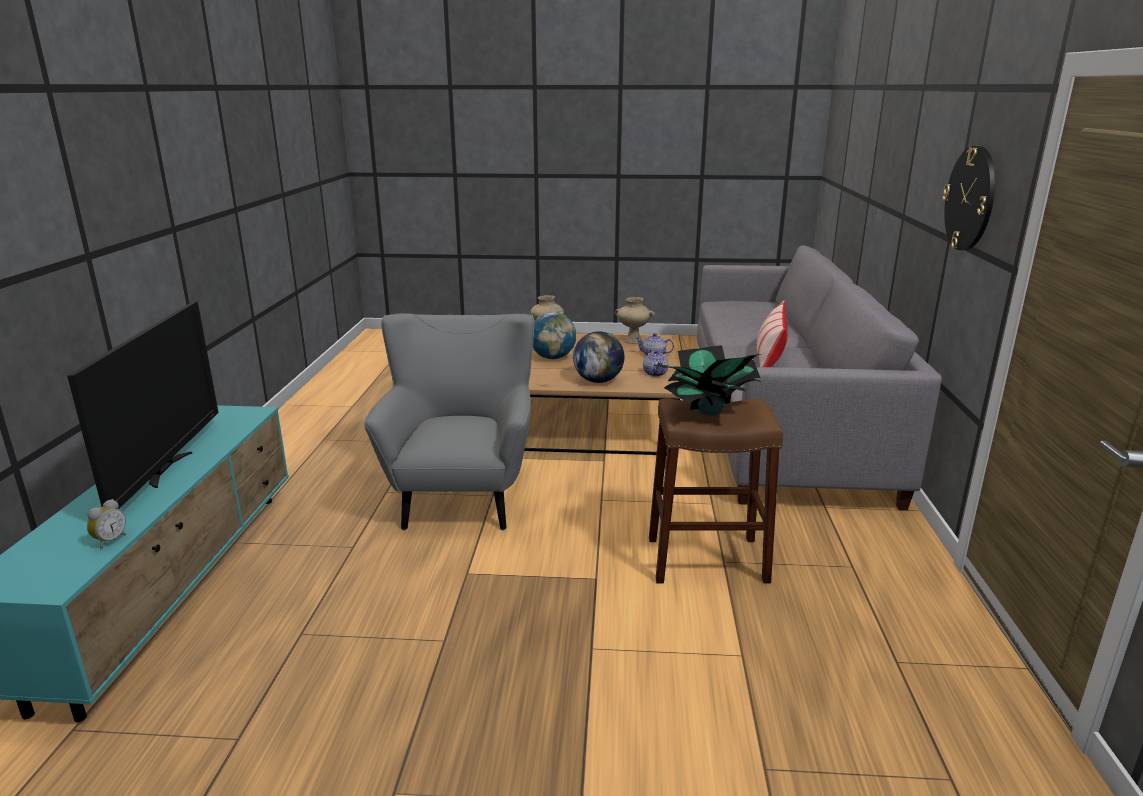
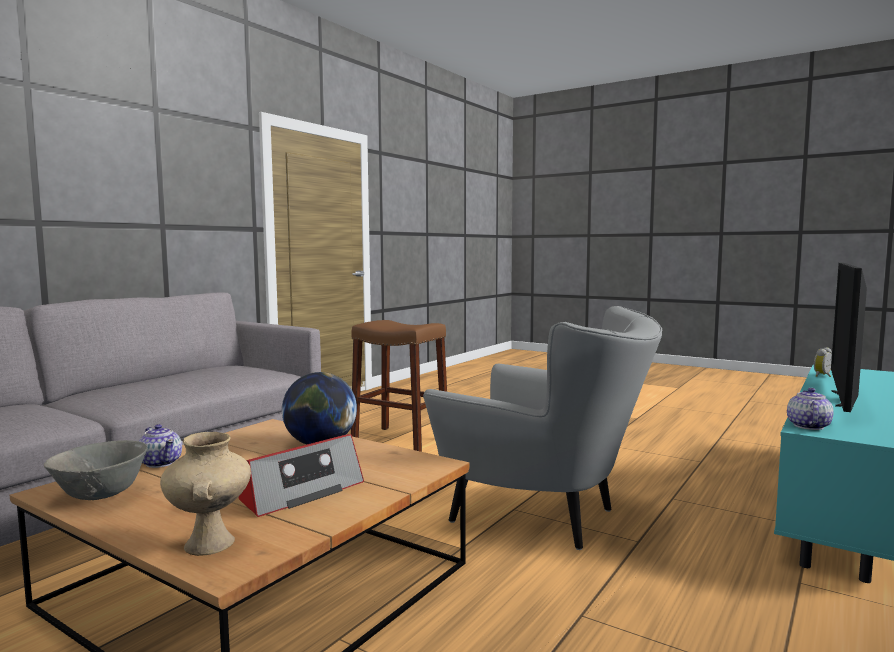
camera: 150 degrees left, 15 degrees down
(463, 494) = (545, 517): grey armchair -> grey armchair turned 90 degrees counterclockwise
(553, 358) = (299, 491): globe -> radio
(632, 341) = (101, 496): beige vase -> grey bowl
(655, 373) = (236, 440): teapot -> teapot (808, 426)
(708, 412) = (404, 324): potted plant -> none
(769, 358) = (157, 387): pillow -> none
(970, 199) = (191, 192): wall clock -> none

